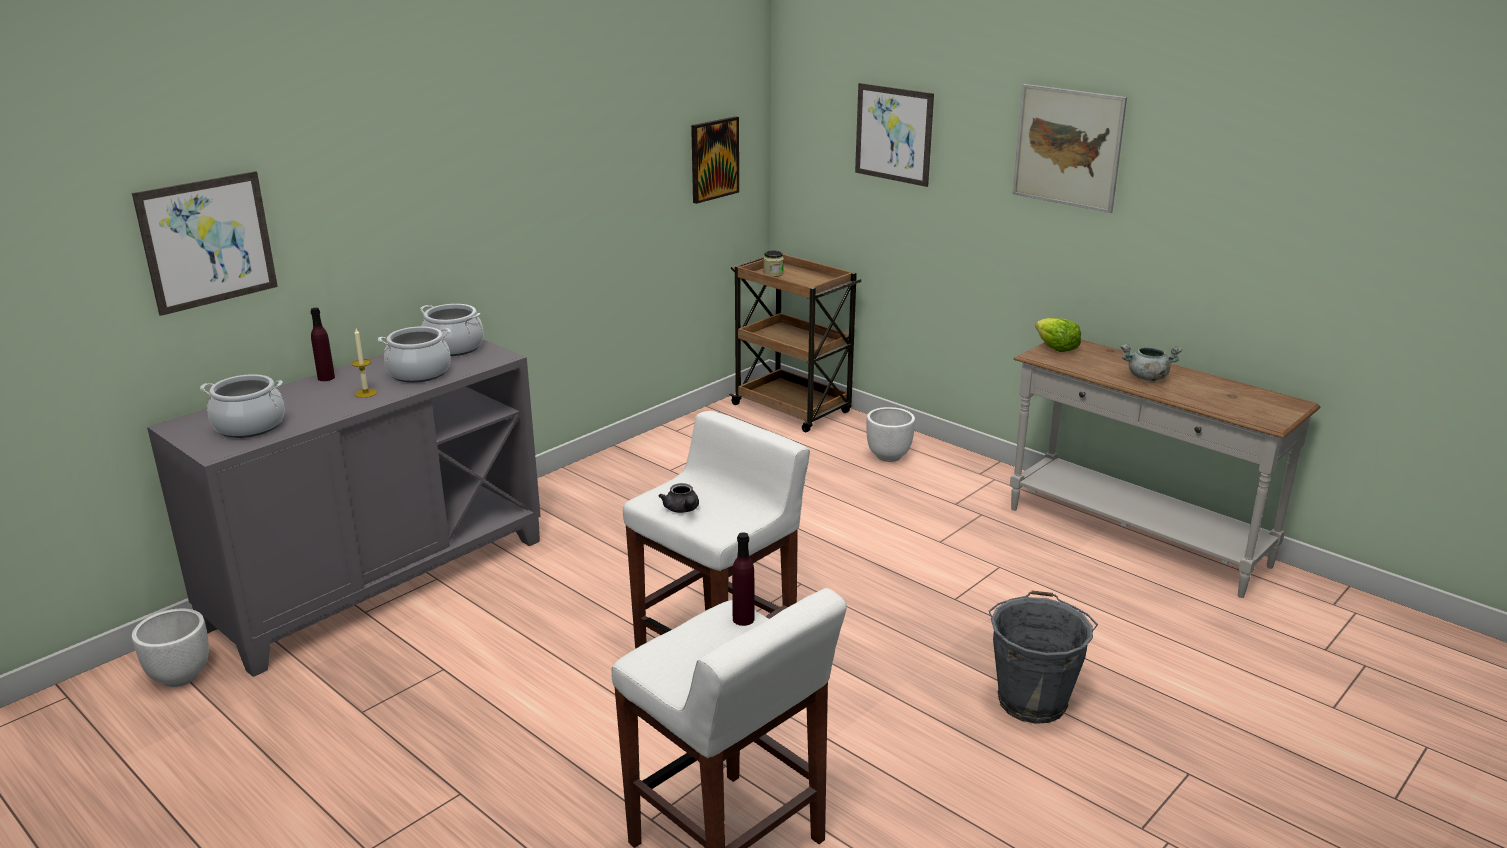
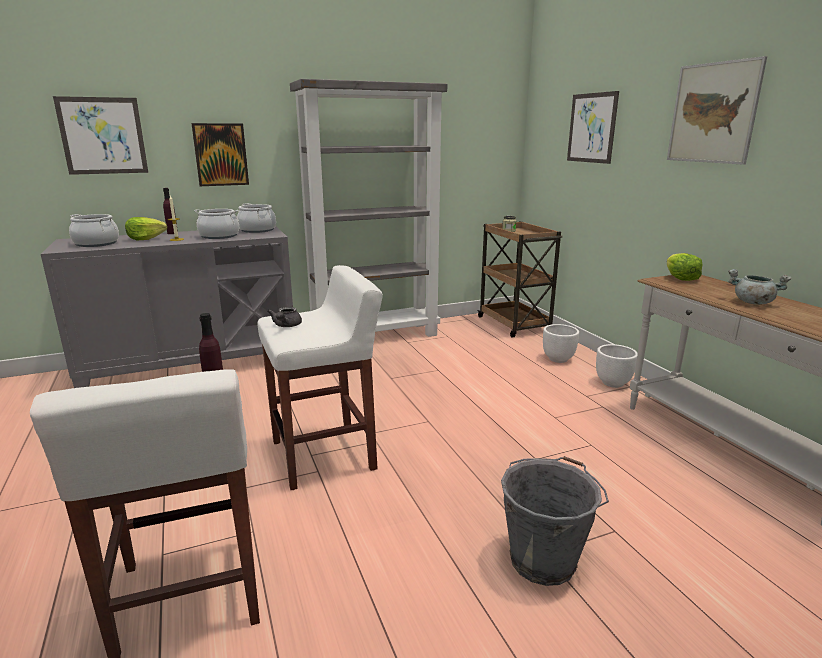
camera: 25 degrees right, 5 degrees down
(181, 676) = (49, 388): white planter -> white planter (613, 383)
(310, 400) = (145, 239): none -> lettuce
(613, 470) = (375, 336): none -> grey bookcase
(714, 159) = (477, 151): picture -> picture (221, 154)

